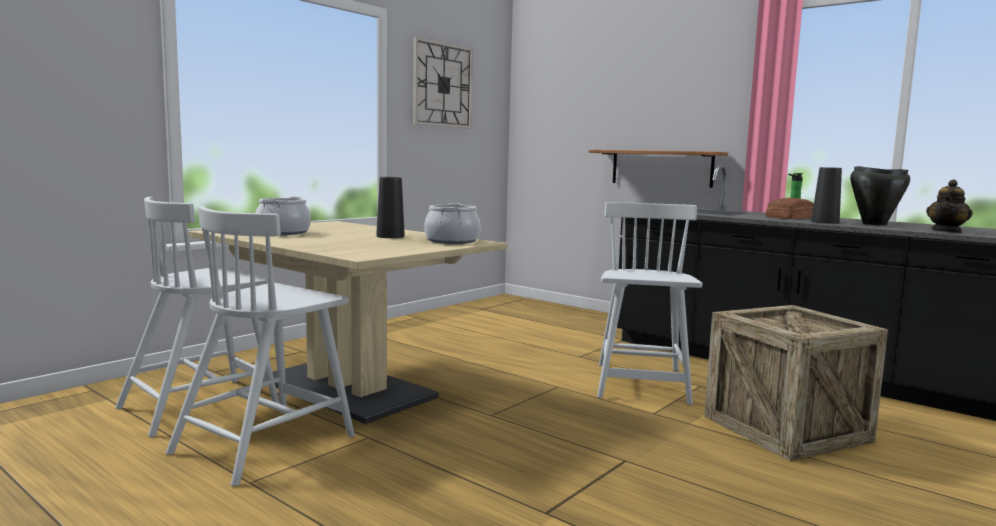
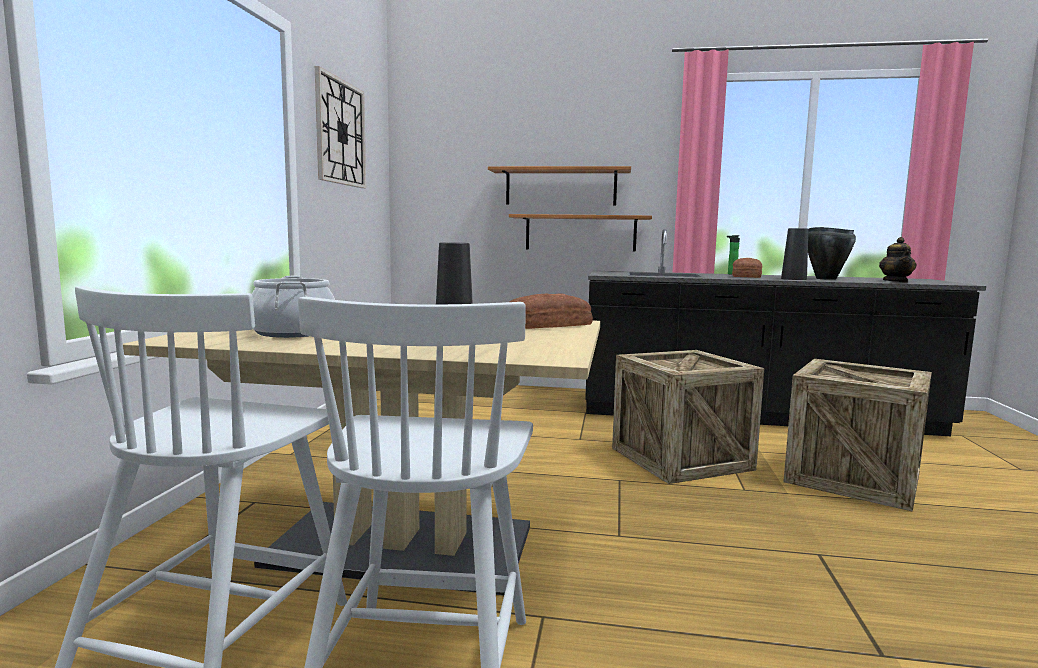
camera: 30 degrees left, 0 degrees up
(452, 241) = (546, 324): cooking pot -> bread
(641, 384) = (681, 459): white chair -> crate
(645, 123) = (560, 187): none -> shelf

